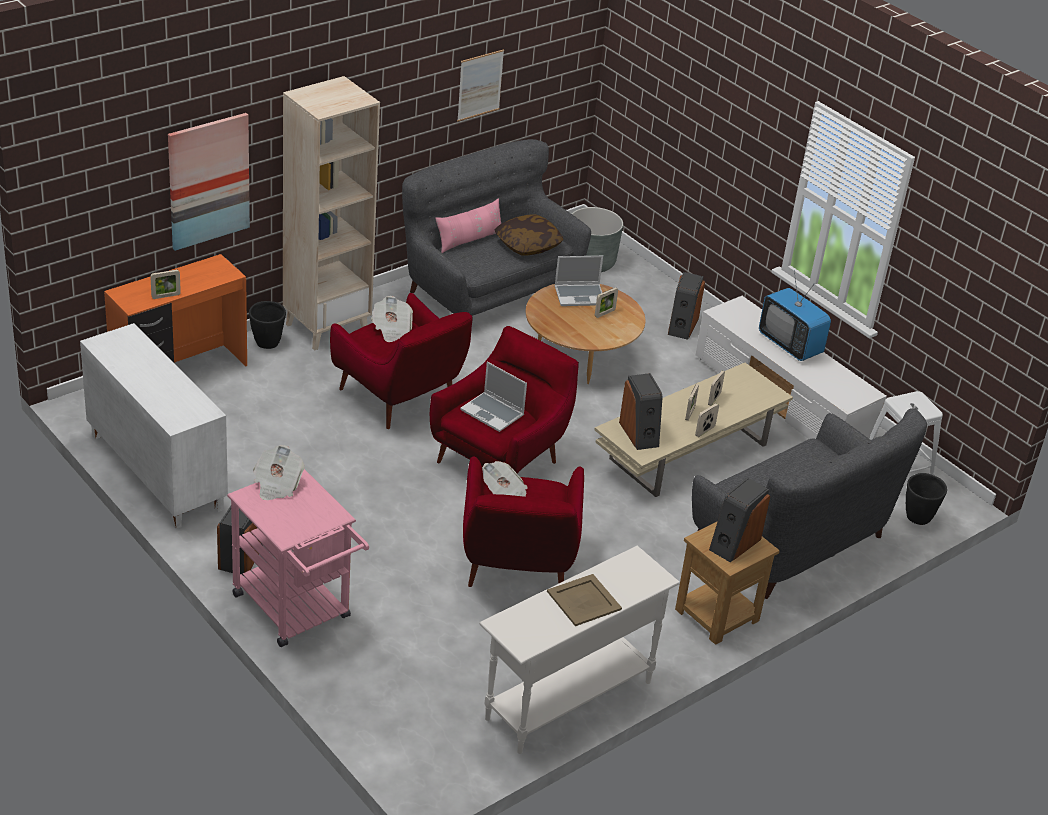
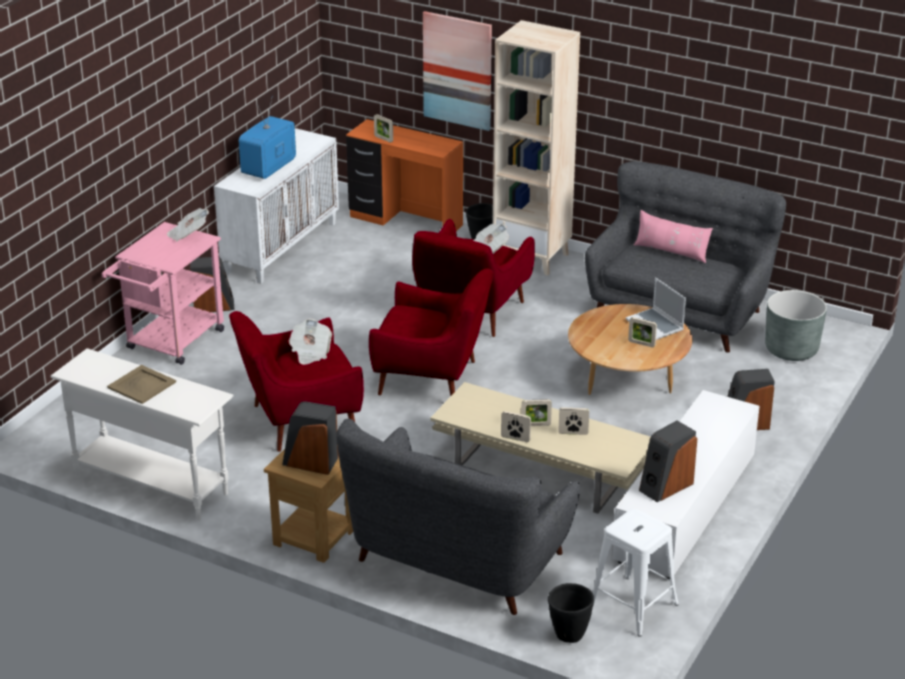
camera: 70 degrees right, 5 degrees down
(480, 85) = (735, 112): picture -> none
(493, 413) = (416, 321): laptop -> none
(528, 244) = (698, 278): pillow -> none
(640, 434) = (476, 406): speaker -> speaker (665, 486)
(790, 345) = (702, 450): television -> television (269, 168)

